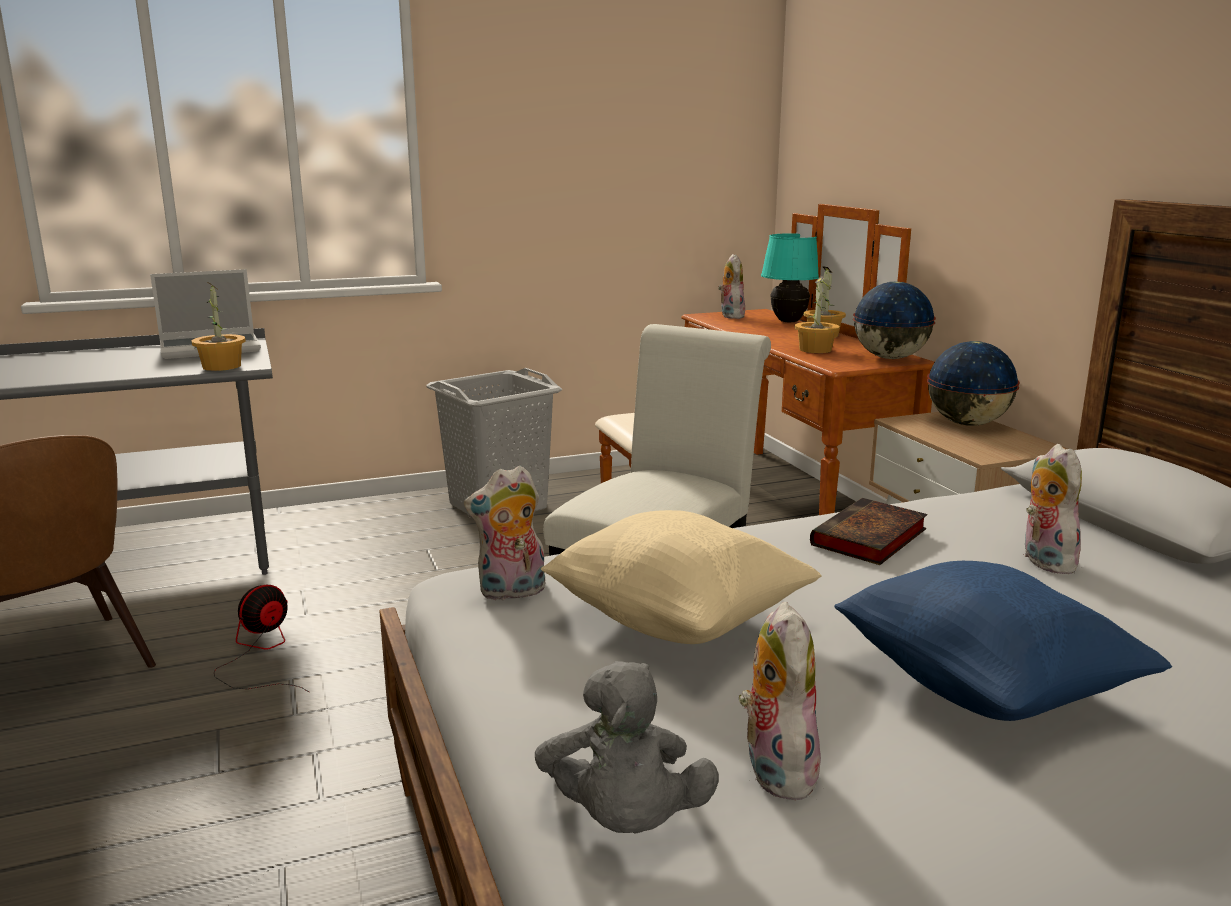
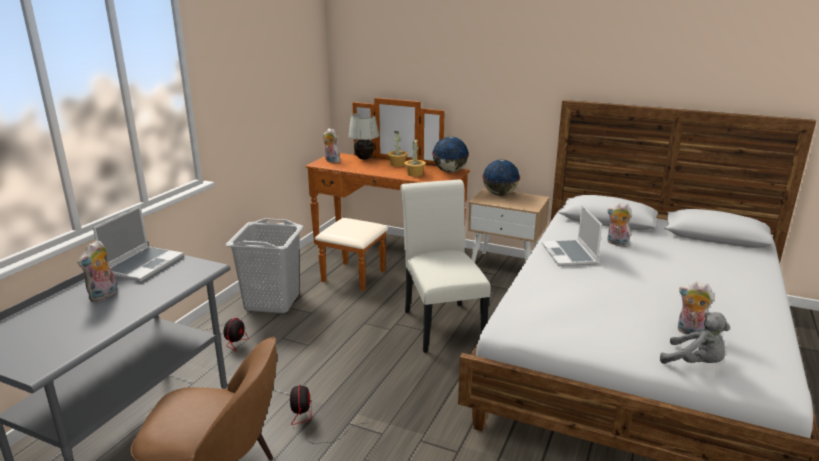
camera: 45 degrees left, 5 degrees up
(221, 366) = (197, 274): potted plant -> none
(378, 527) = (232, 338): none -> fan
(511, 593) = (531, 322): plush toy -> plush toy (104, 296)
(677, 621) = (592, 306): beige pillow -> none
(788, 321) = (364, 158): turquoise table lamp -> white table lamp
(868, 539) = (570, 254): book -> laptop
(983, 688) = (678, 289): blue pillow -> none

